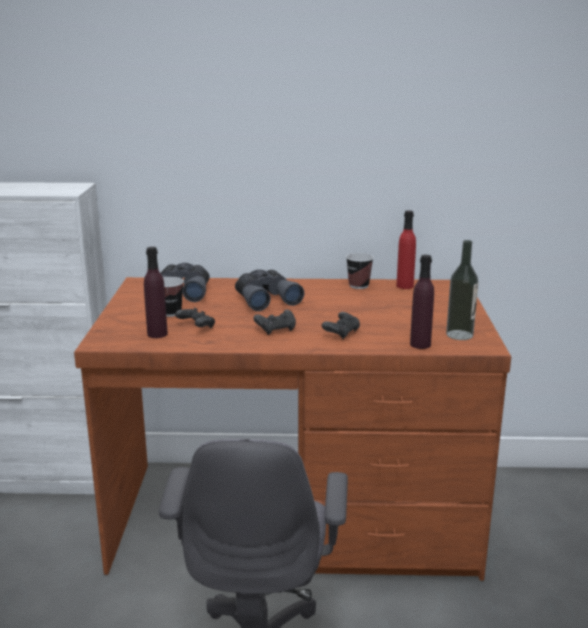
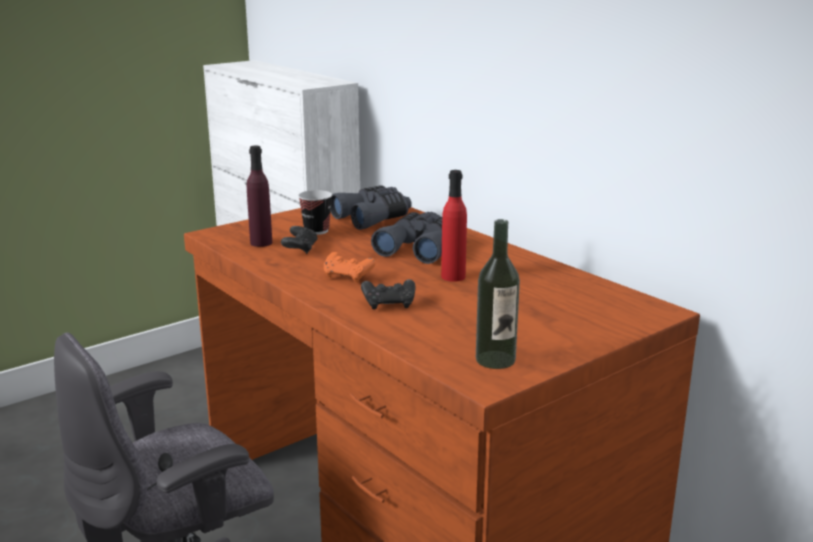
camera: 50 degrees right, 0 degrees up
(276, 330) = (348, 277): black game controller -> orange game controller
(358, 286) = (543, 270): cup -> none
(405, 286) = (594, 289): red bottle -> red bottle (453, 277)
(420, 344) = (426, 348): purple bottle -> none

